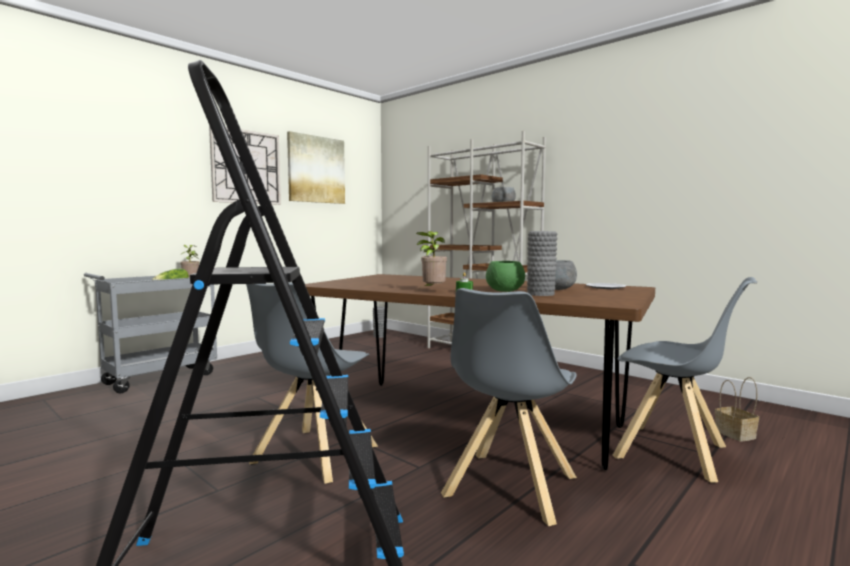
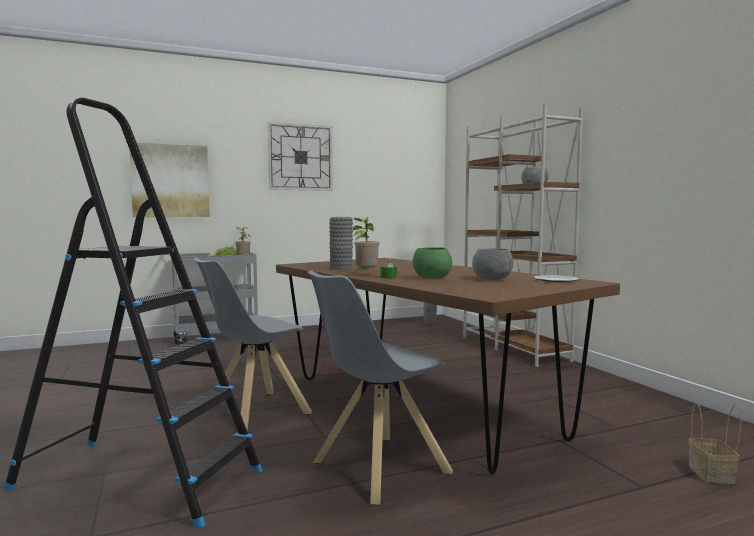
camera: 25 degrees right, 0 degrees up
(316, 169) = (370, 155): picture -> picture (170, 181)
(541, 294) = (454, 283): grey vase -> grey vase (341, 268)
(674, 453) = (597, 476): grey chair -> none

